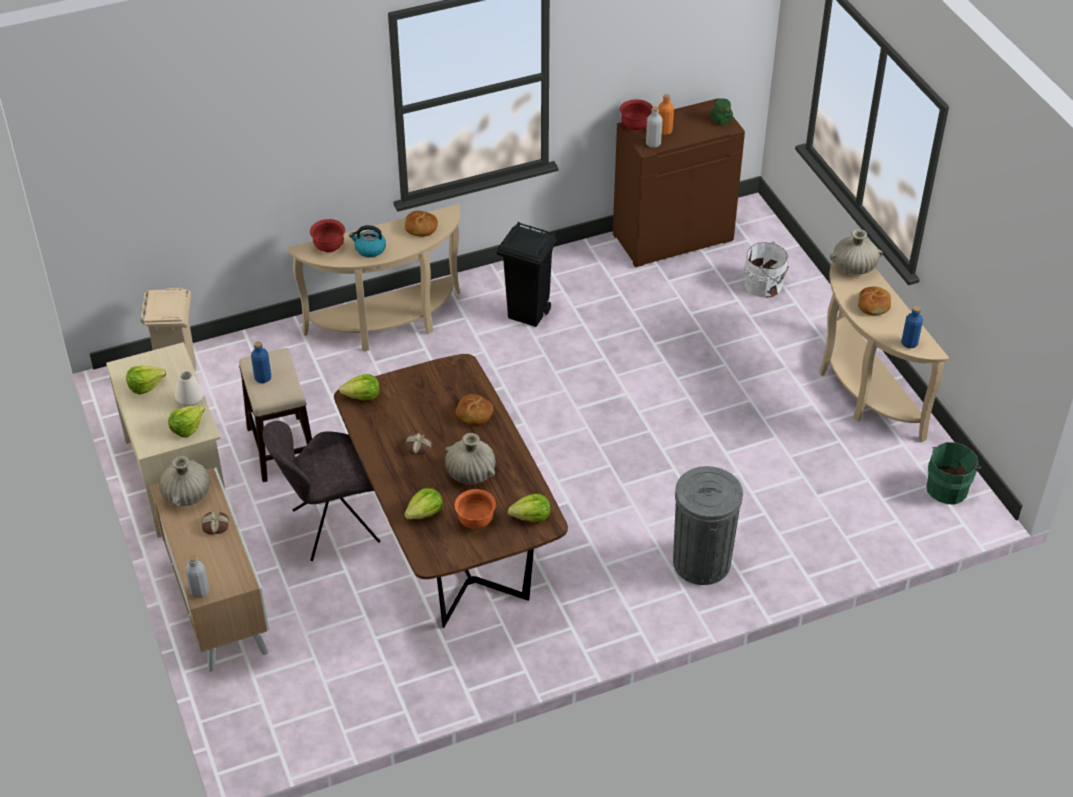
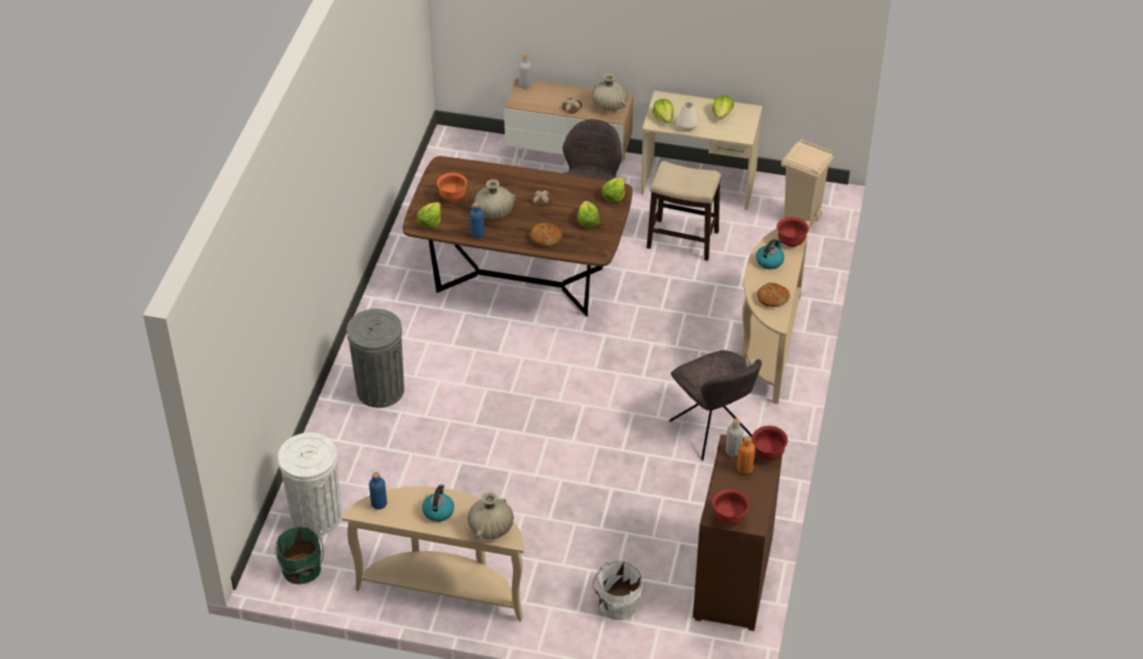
camera: 125 degrees right, 0 degrees up
(263, 378) = (688, 174): blue bottle -> blue bottle (477, 234)
(425, 513) = (482, 179): lettuce -> lettuce (587, 221)
(528, 314) = (712, 431): black trash can -> grey chair
(721, 120) = (729, 517): green jar -> red bowl
(874, 305) = (438, 511): bread -> kettle
(887, 514) = (316, 516): none -> white trash can

